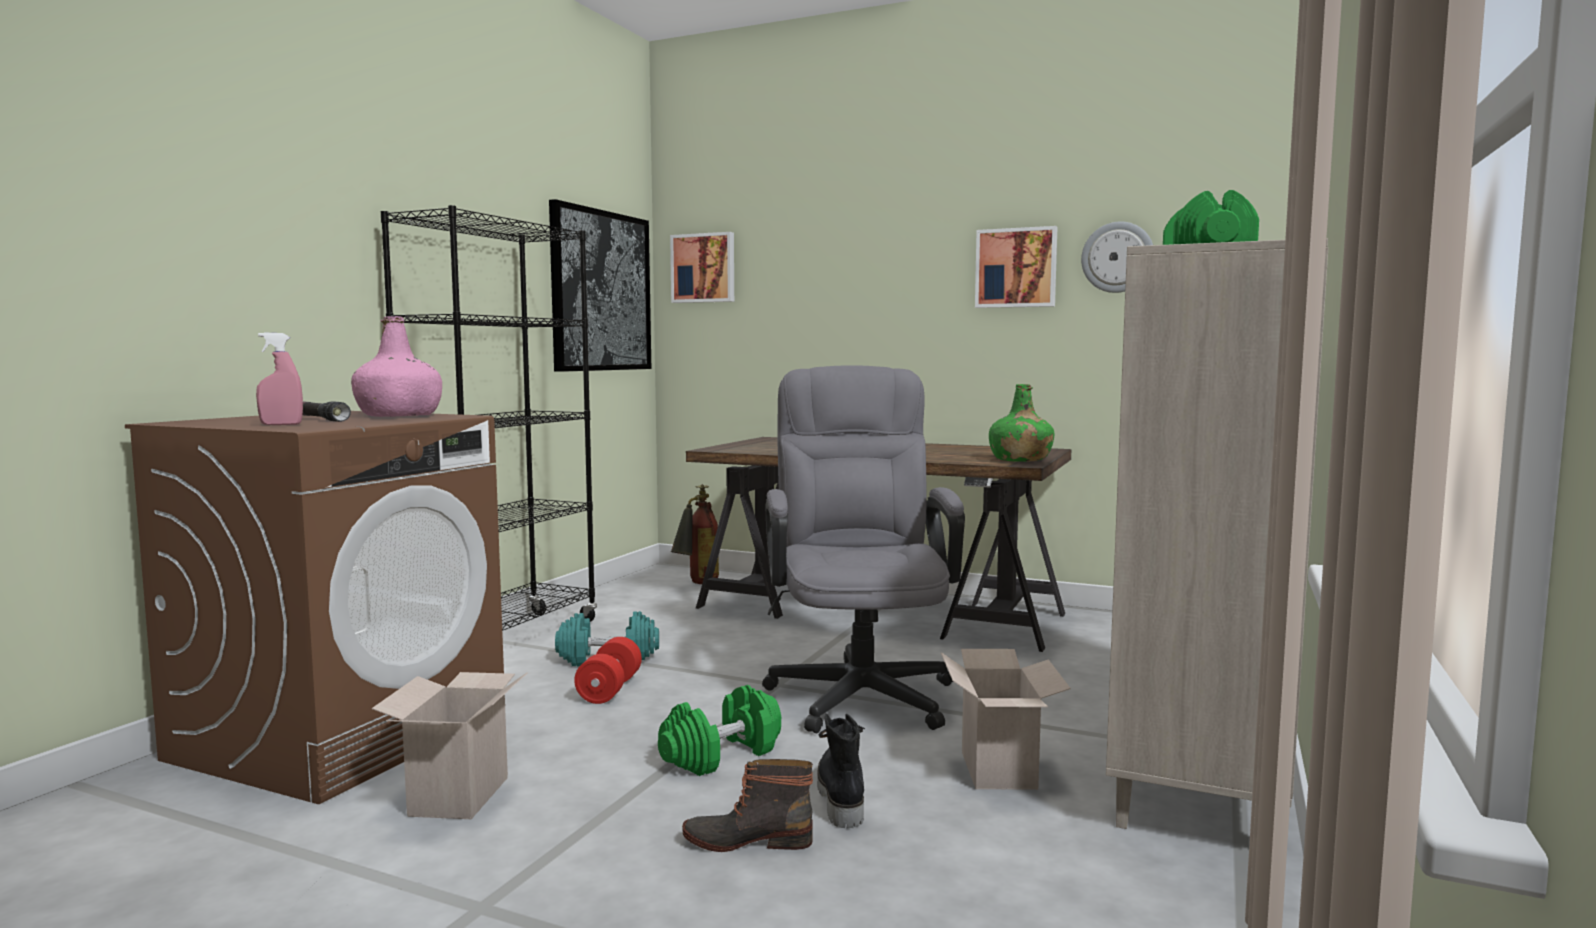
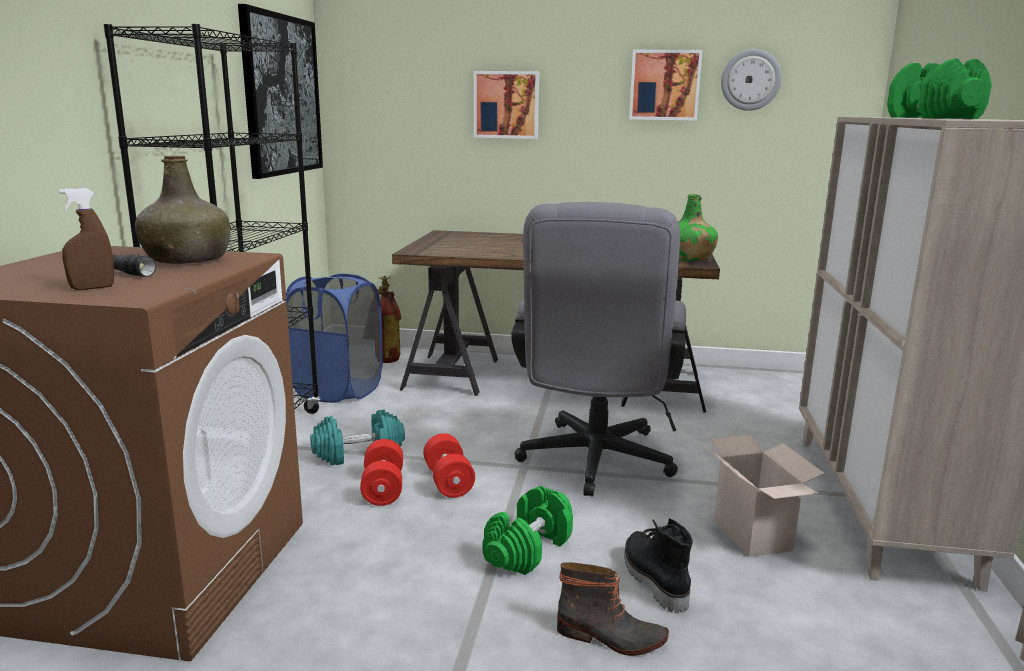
camera: 15 degrees left, 10 degrees up
(281, 424) = (92, 288): pink spray bottle -> brown spray bottle
(400, 416) = (188, 259): pink bottle -> green bottle
(458, 794) = (322, 628): cardboard box -> none
(629, 604) = (337, 390): none -> blue laundry basket
(683, 690) = (448, 481): none -> red dumbbell
(704, 268) = (370, 71): picture -> picture (506, 105)
(748, 839) = (610, 638): boot -> boot turned 150 degrees counterclockwise
(860, 689) = (594, 464): grey office chair -> grey office chair turned 150 degrees counterclockwise

